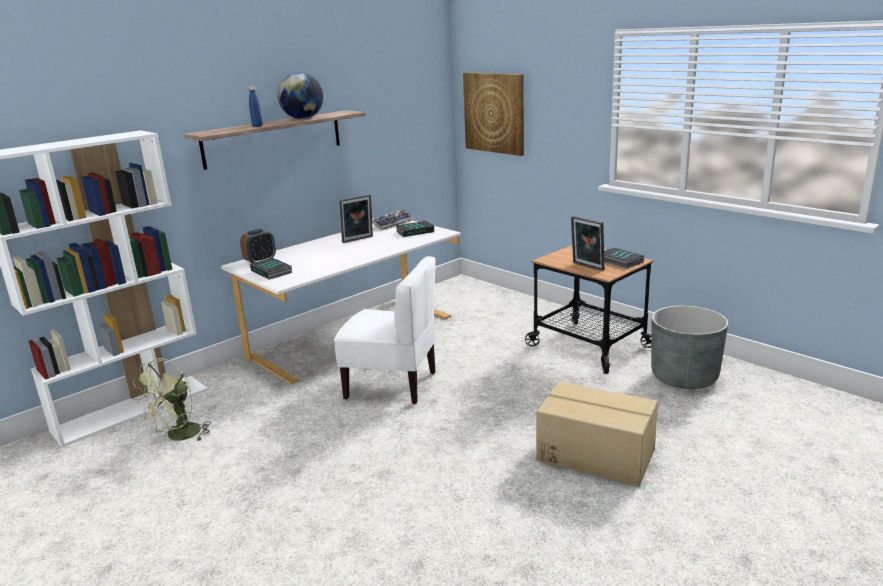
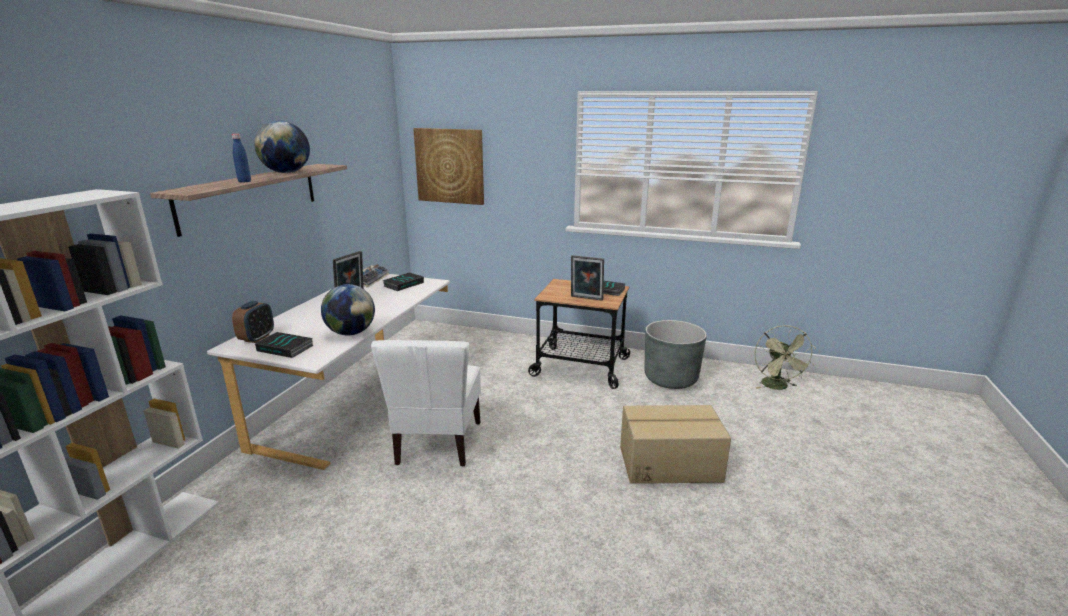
camera: 30 degrees left, 0 degrees up
(179, 436) = (222, 577): green fan -> green fan (777, 387)
(329, 267) = (351, 333): none -> globe
(392, 384) = (437, 443): white chair -> white chair turned 105 degrees clockwise

